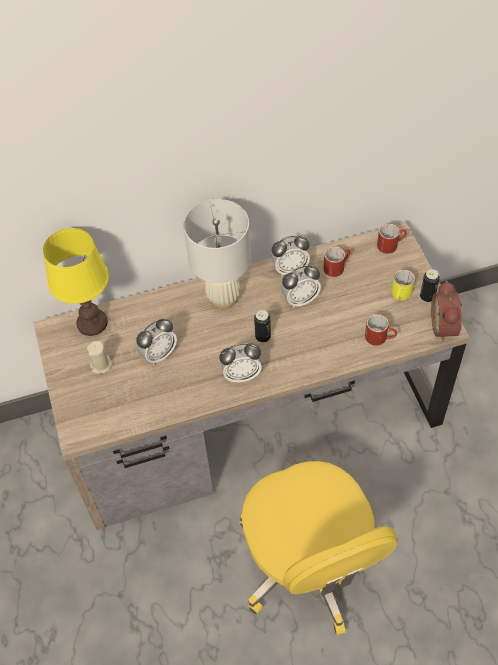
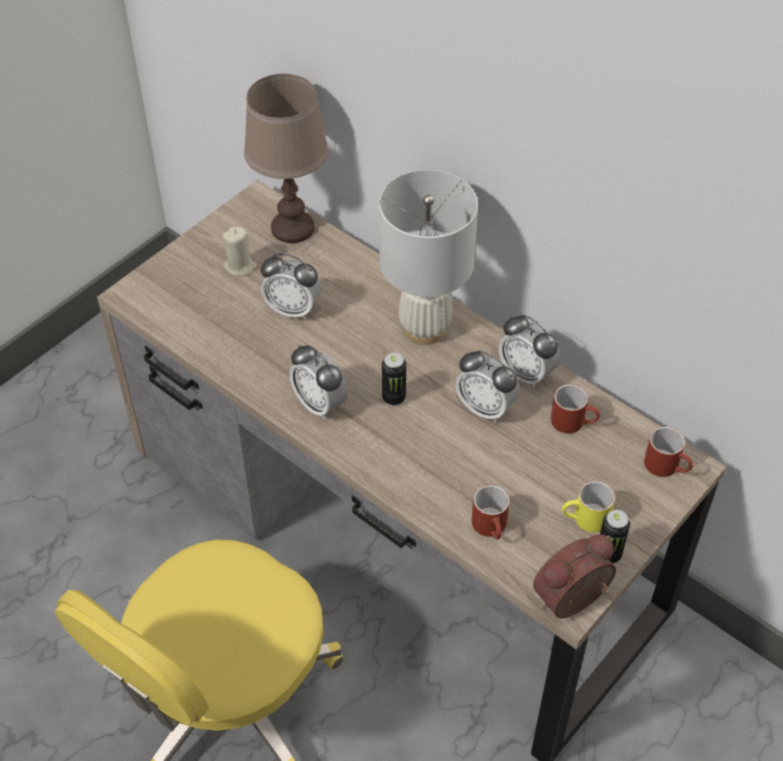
camera: 55 degrees right, 5 degrees down
(92, 322) = (293, 228): yellow table lamp -> brown table lamp

